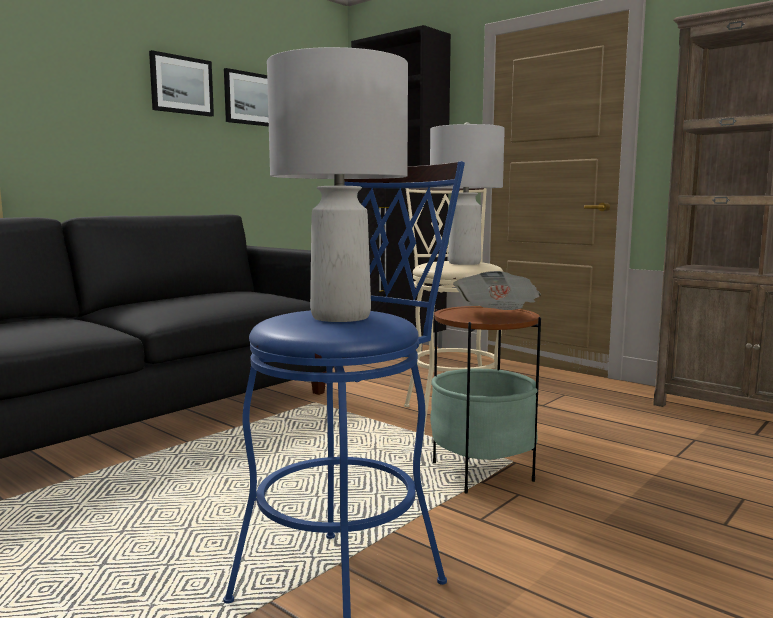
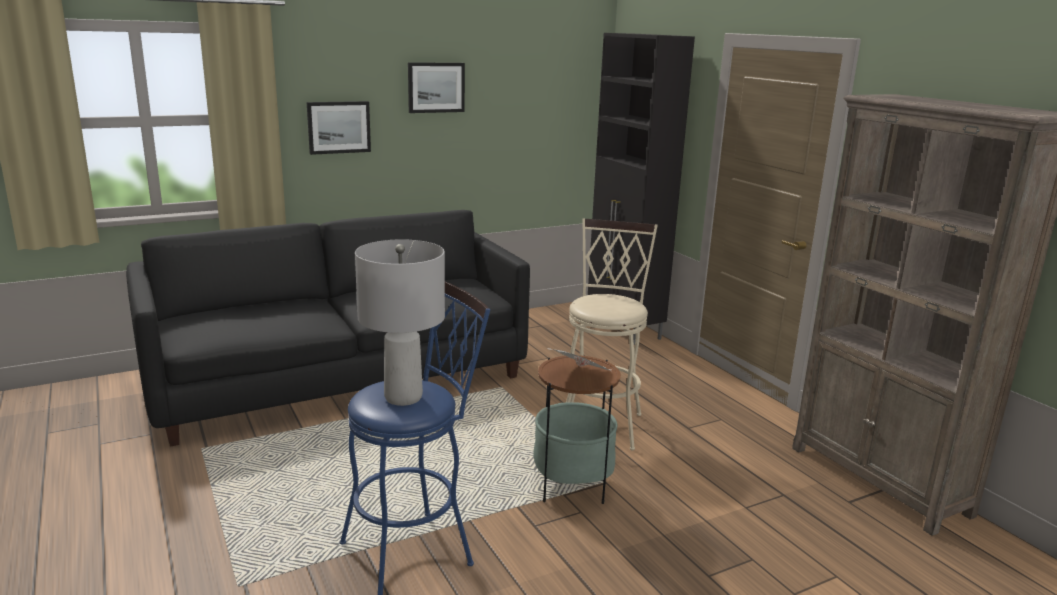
camera: 20 degrees right, 10 degrees up
(250, 99) = (502, 90): picture -> picture (339, 127)
(465, 263) = (611, 306): grey table lamp -> none

